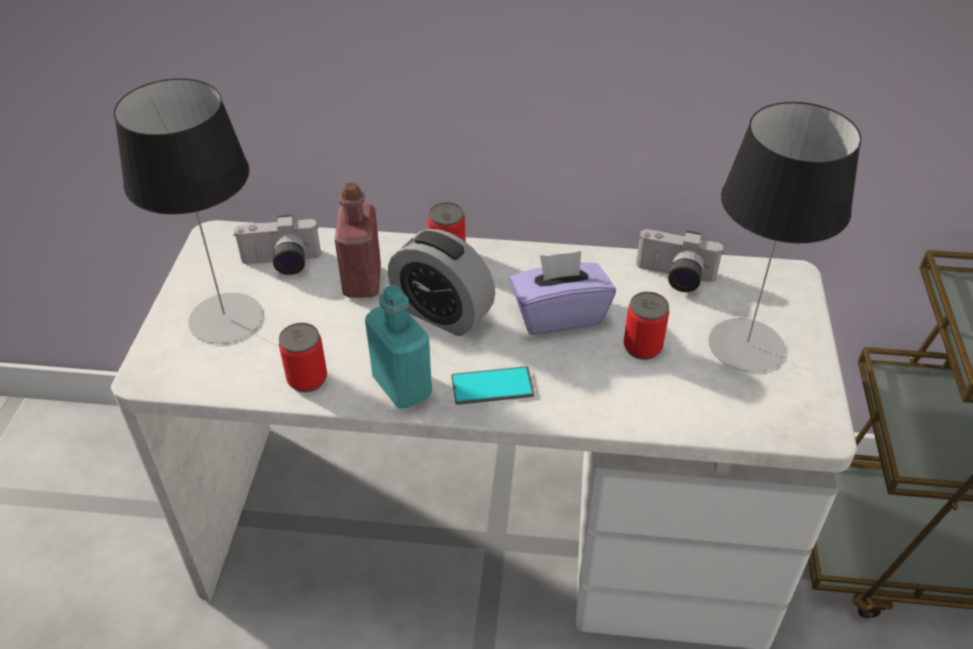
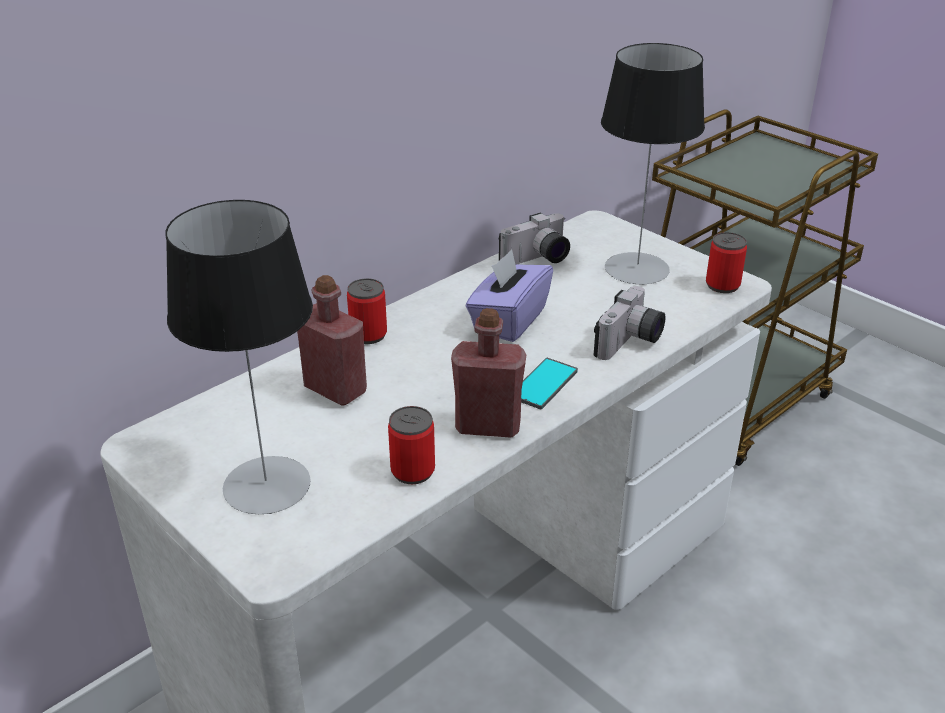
camera: 50 degrees left, 10 degrees down
(281, 264) = (243, 422): camera -> camera (630, 343)
(402, 386) = (488, 426): turquoise bottle -> red bottle
(442, 313) = (432, 369): alarm clock -> none
(642, 347) = (587, 305): can -> can (722, 285)

